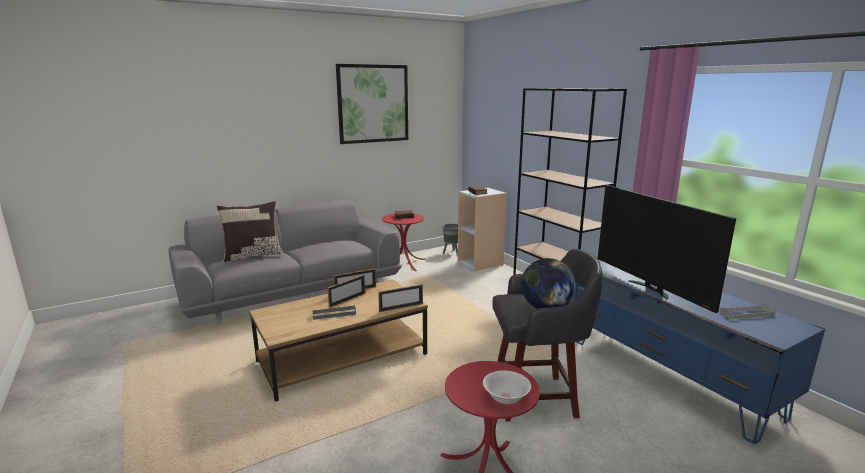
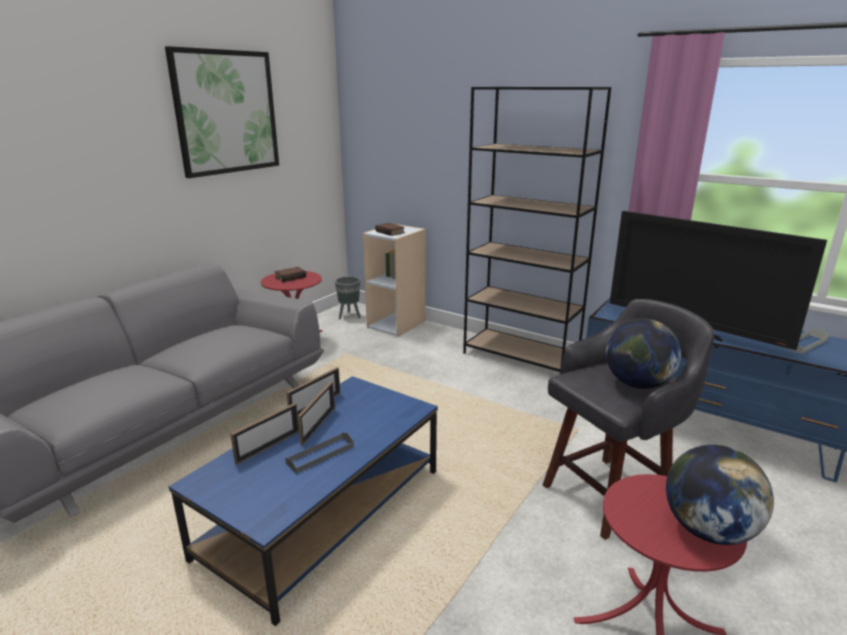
camera: 25 degrees left, 5 degrees up
(253, 256) = (99, 382): pillow -> none
(342, 358) = (323, 512): brown coffee table -> blue coffee table
(401, 307) = (407, 419): picture frame -> picture frame (268, 447)
(505, 398) = (708, 530): white bowl -> globe

